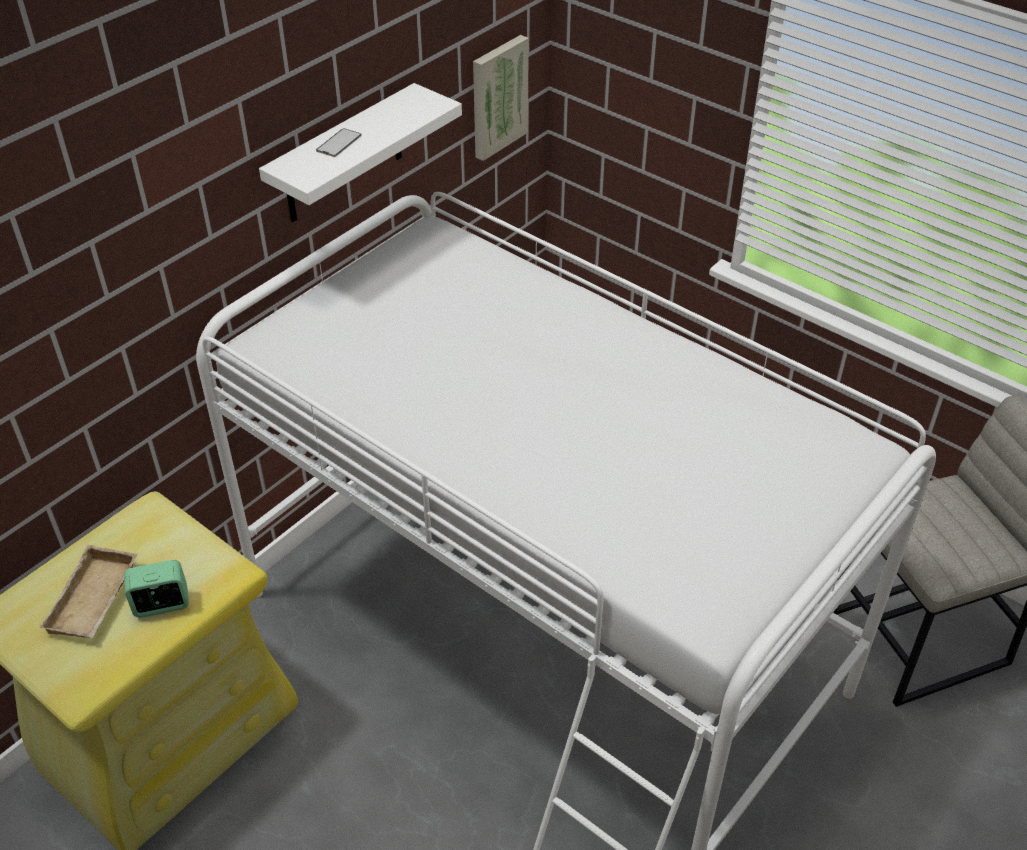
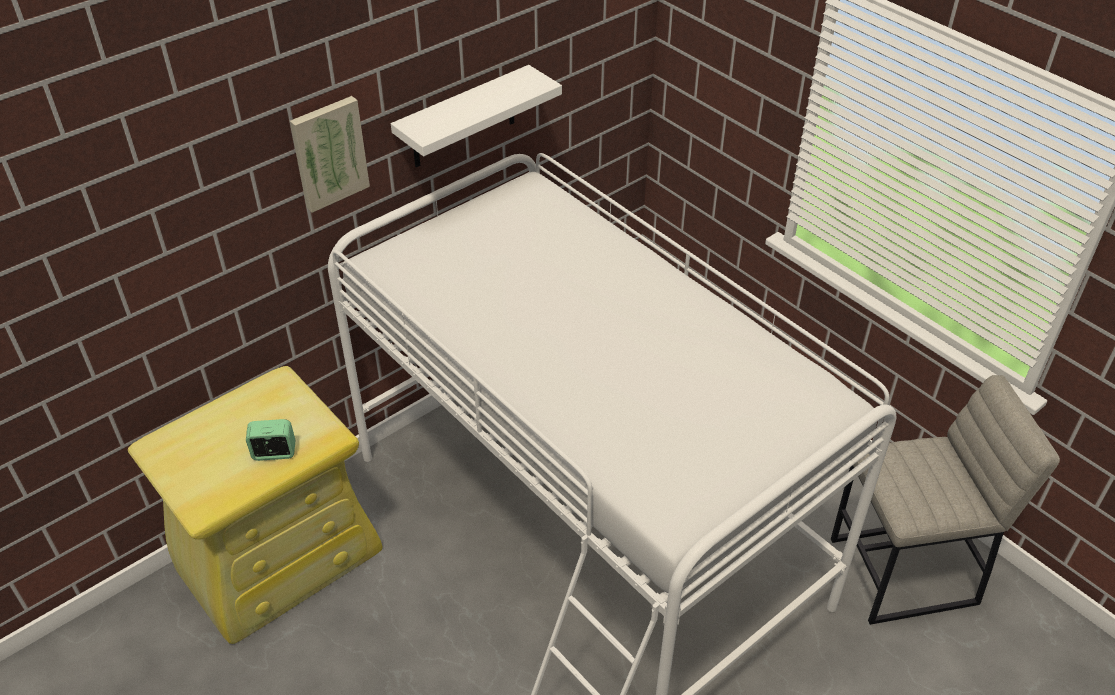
camera: 10 degrees right, 0 degrees up
(95, 600) = (226, 443): beige tray -> none
(339, 143) = (456, 109): phone -> none
(497, 96) = (604, 79): picture -> picture (328, 153)

